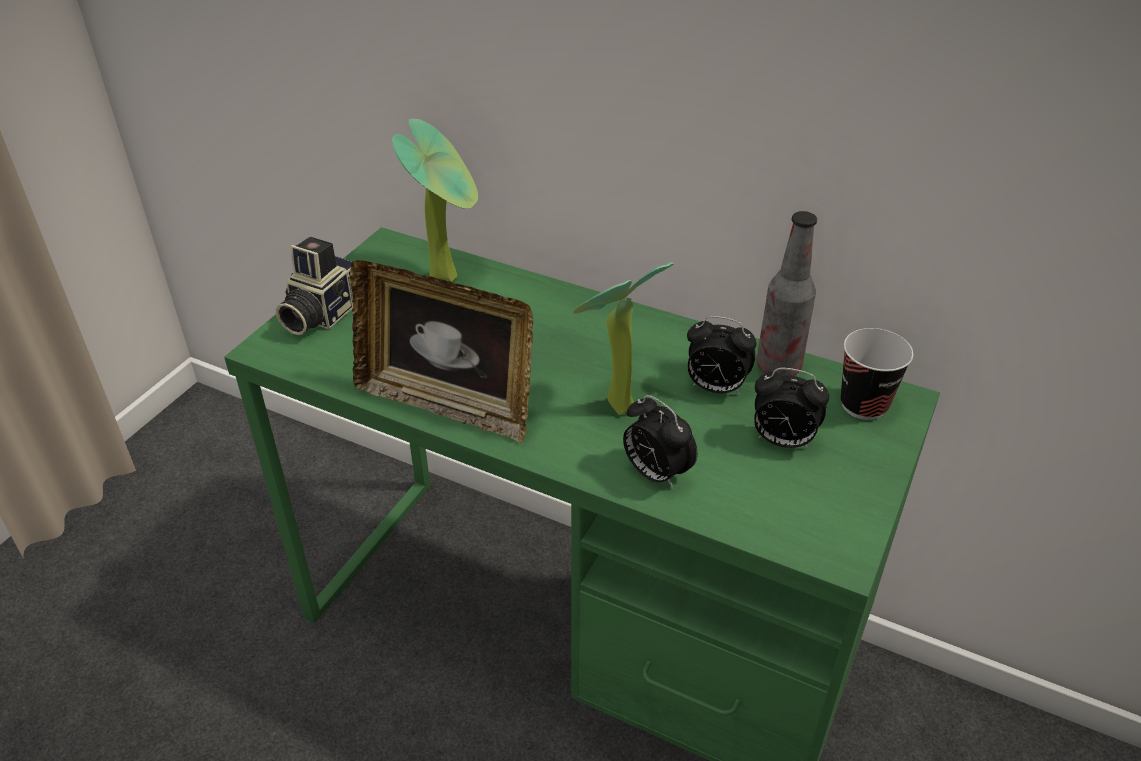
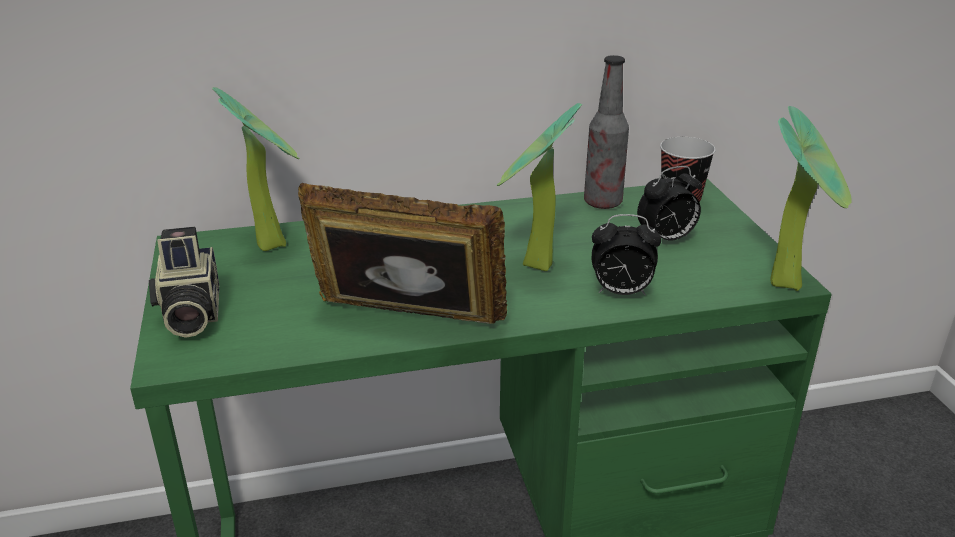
camera: 40 degrees left, 10 degrees down
(447, 404) = (406, 323): picture frame -> picture frame turned 150 degrees counterclockwise
(715, 388) = (583, 229): alarm clock -> none
(839, 559) = (790, 282): none -> potted plant

